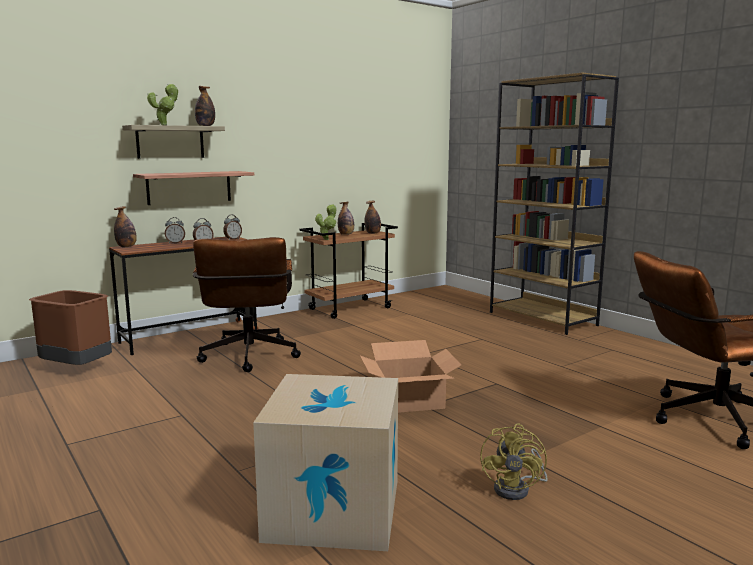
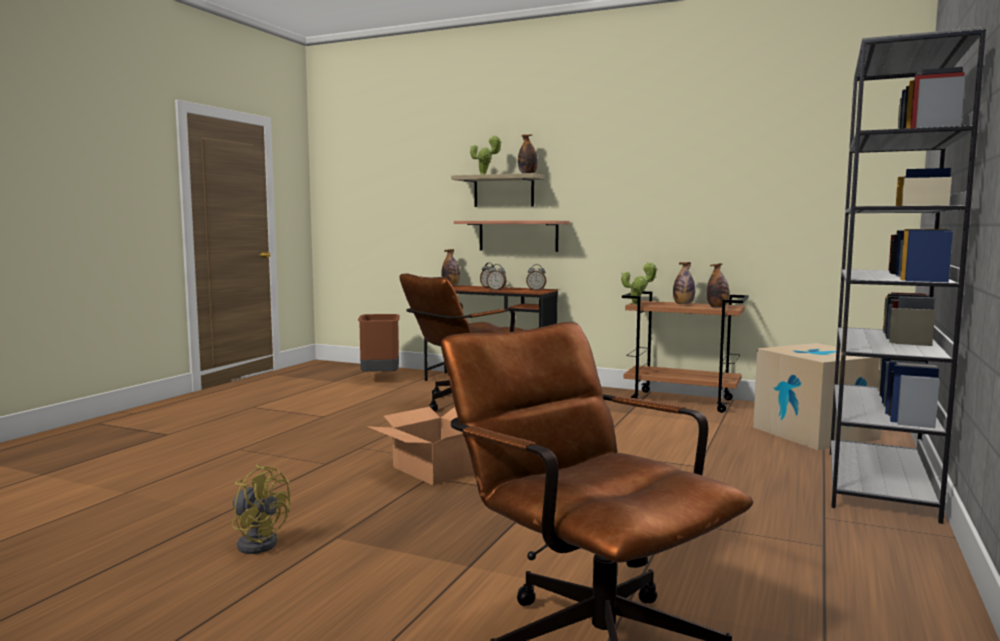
camera: 60 degrees right, 5 degrees down
(333, 509) = (188, 485): cardboard box -> cardboard box (815, 433)
(517, 489) = (258, 542): yellow fan -> yellow fan turned 135 degrees counterclockwise
(543, 319) = (880, 484): brown bookcase -> grey bookcase

